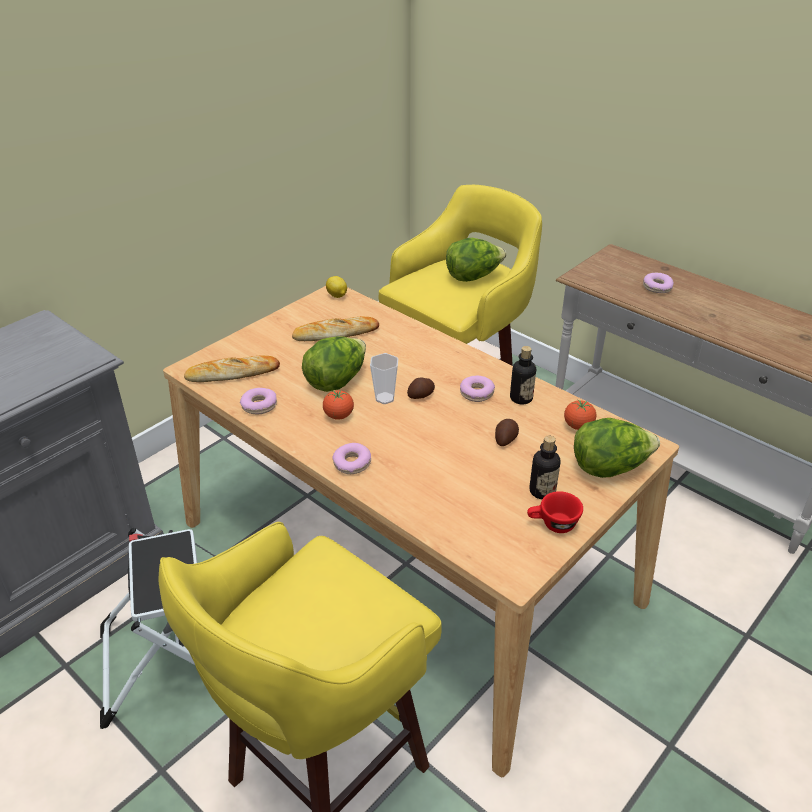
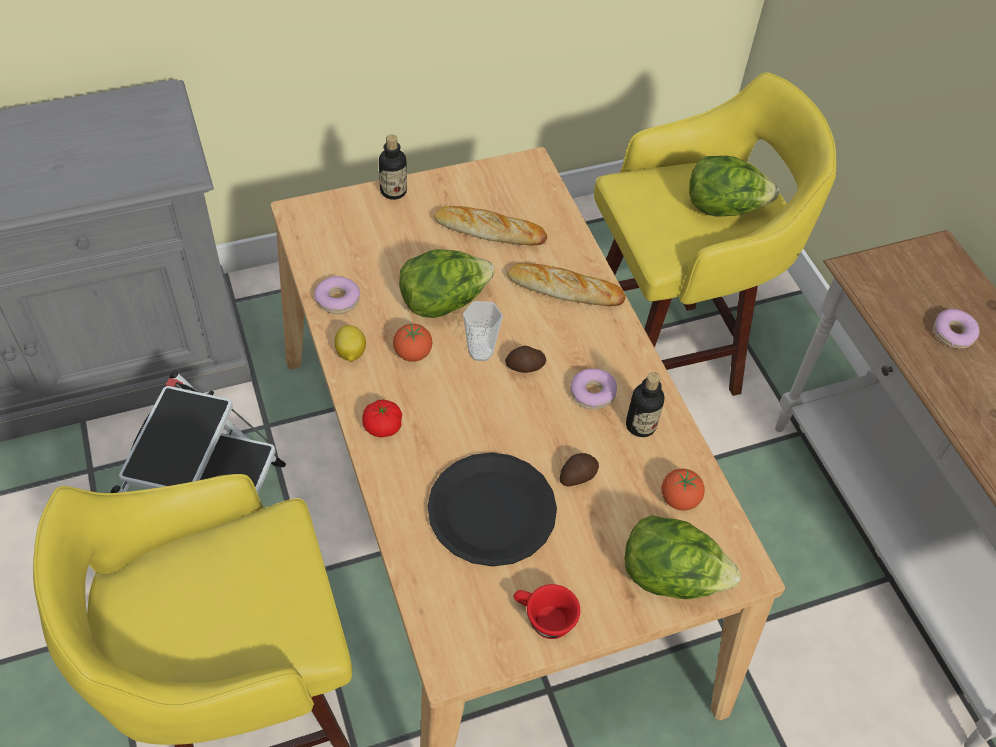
camera: 25 degrees right, 15 degrees up
(232, 374) = (338, 241): bread -> bread (565, 289)
(337, 296) = (530, 172): lemon -> lemon (350, 353)
(352, 463) = (383, 426): donut -> tomato
(467, 480) = (492, 511): none -> black plate
(542, 491) = (565, 569): bottle -> bottle (393, 191)

